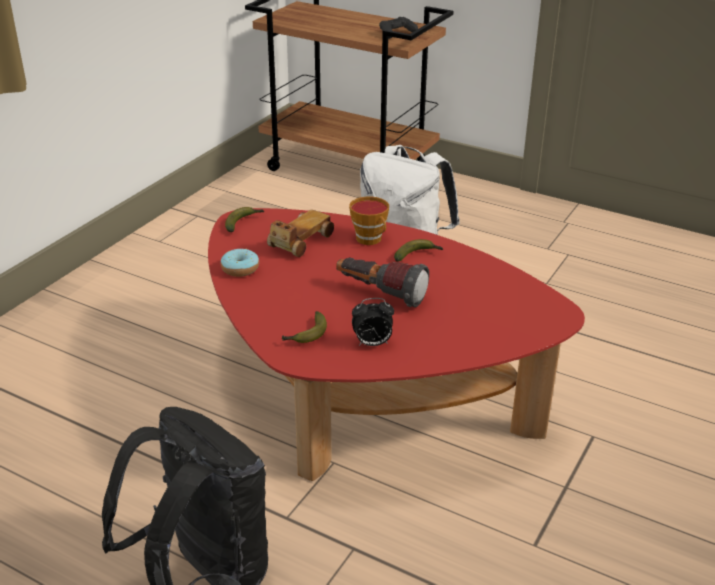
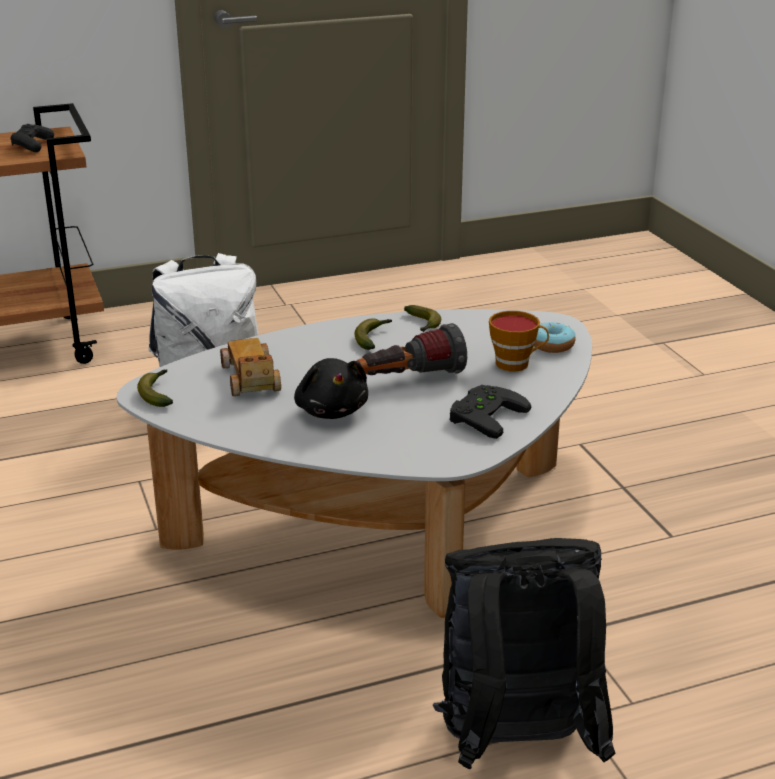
camera: 50 degrees left, 5 degrees down
(240, 269) = (247, 428): donut -> donut (552, 345)
(299, 285) = (331, 410): none -> black plush toy
(306, 335) = (423, 440): banana -> banana (423, 325)
(365, 399) = (383, 527): red coffee table -> white coffee table
(371, 240) = (309, 346): cup -> cup (516, 364)
(372, 344) = (483, 415): alarm clock -> black game controller

